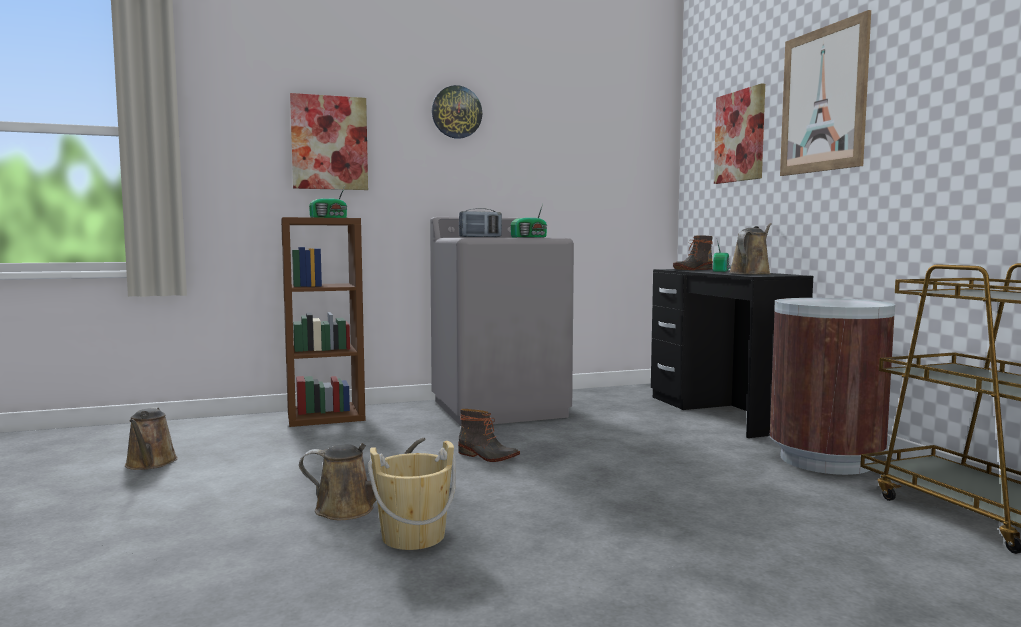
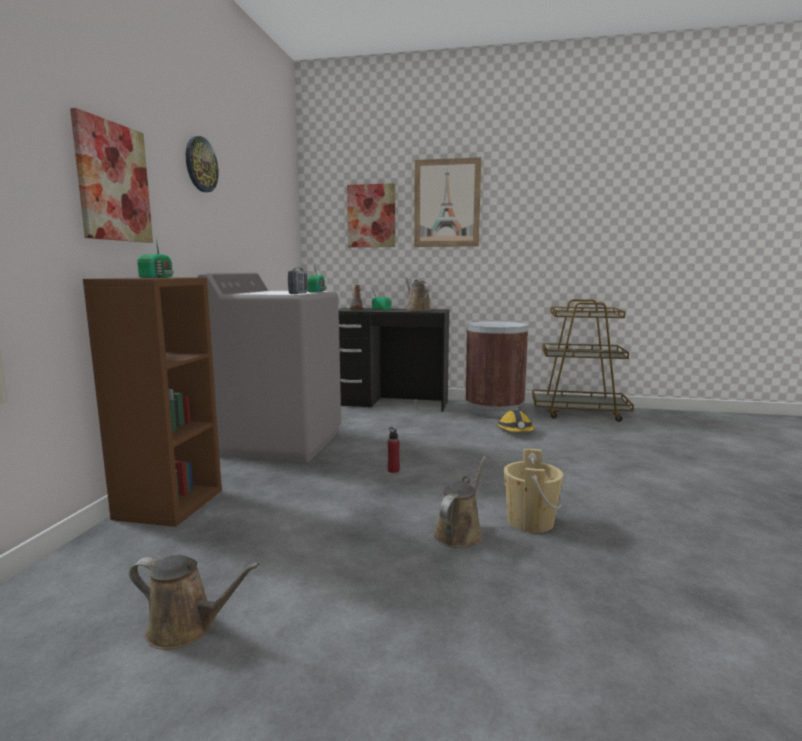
camera: 60 degrees left, 5 degrees up
(487, 456) = (393, 470): boot -> red bottle
(749, 485) = (515, 431): none -> hard hat

